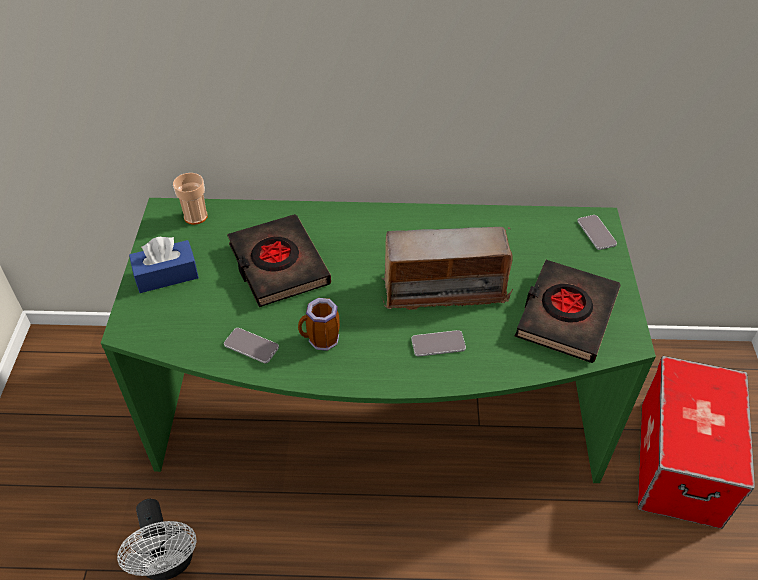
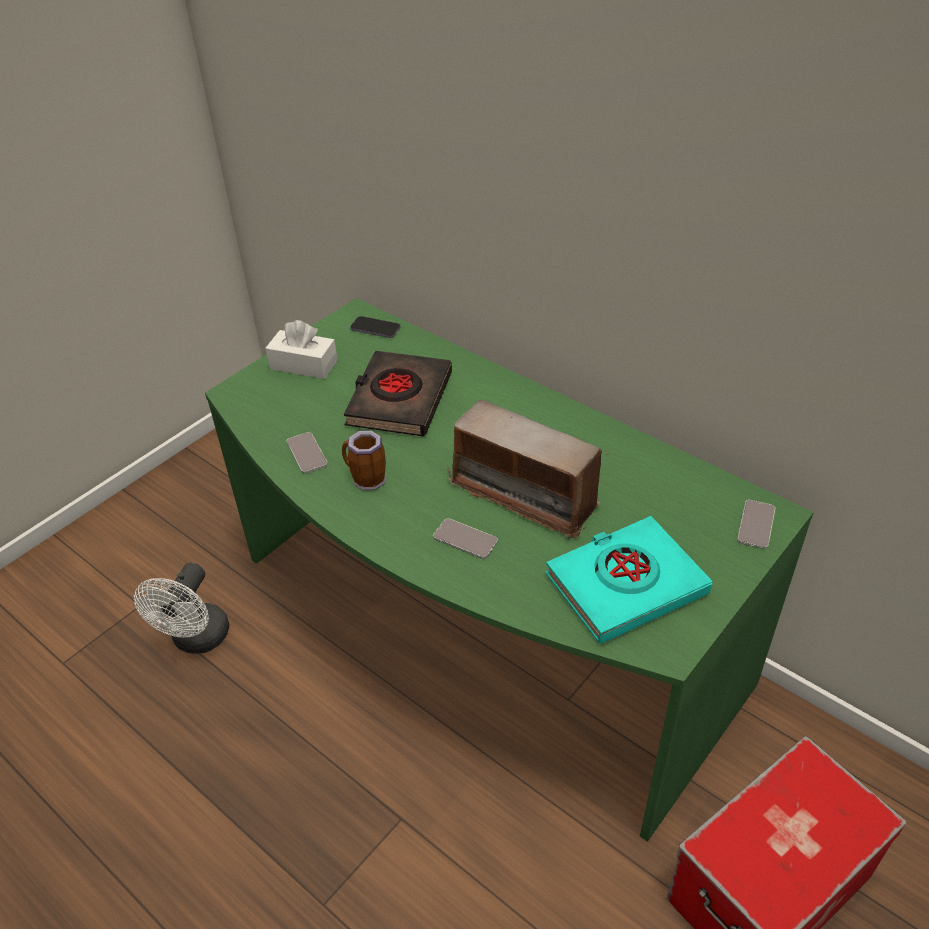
camera: 40 degrees right, 5 degrees down
(166, 275) = (303, 365): blue tissue box -> white tissue box
(195, 216) = (375, 329): cup -> phone
(565, 315) = (625, 584): black book -> turquoise book

